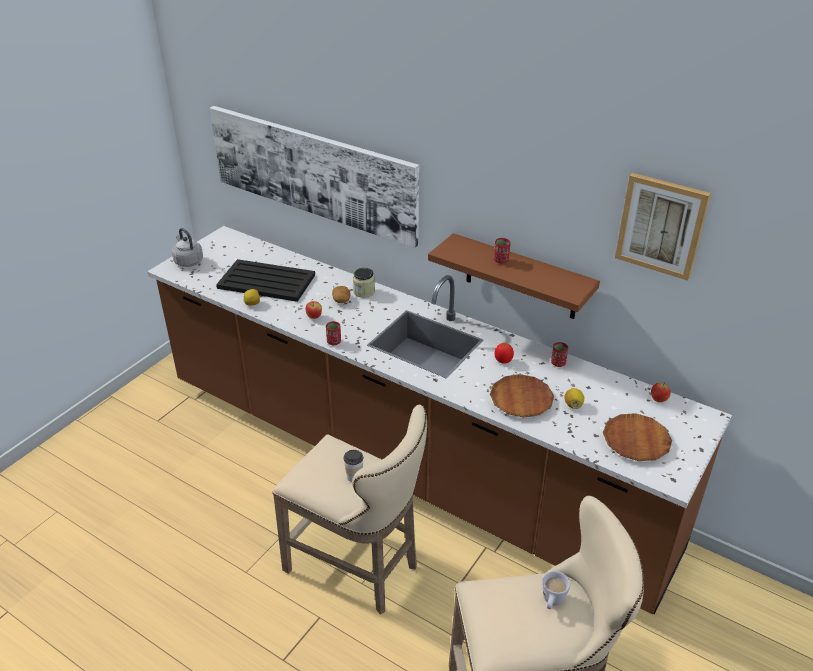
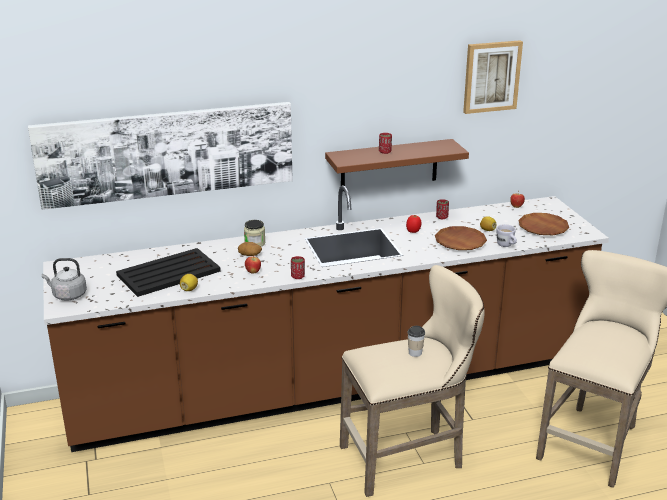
camera: 50 degrees left, 10 degrees down
(552, 602) = (607, 332): white mug -> white mug (506, 246)

